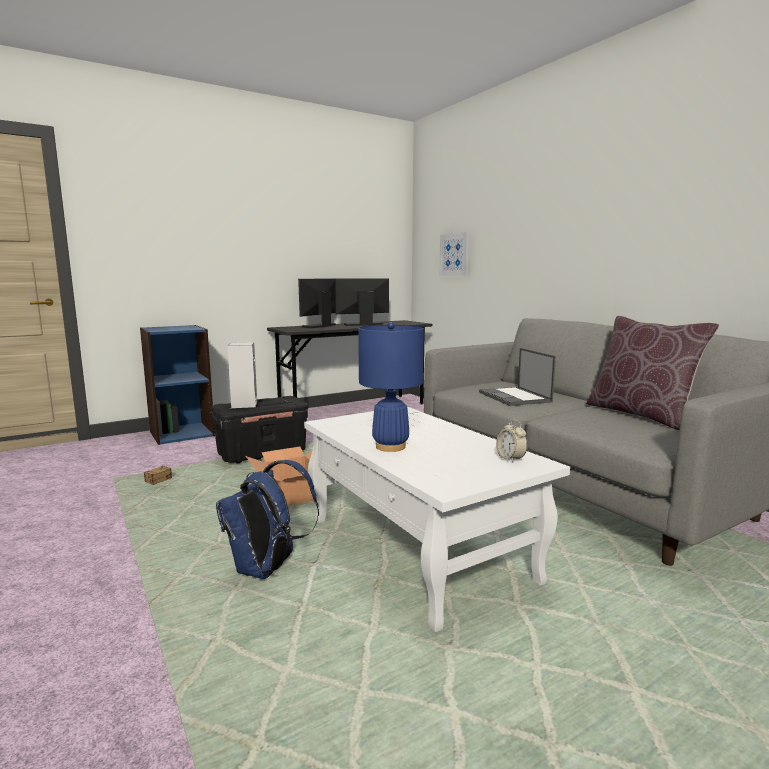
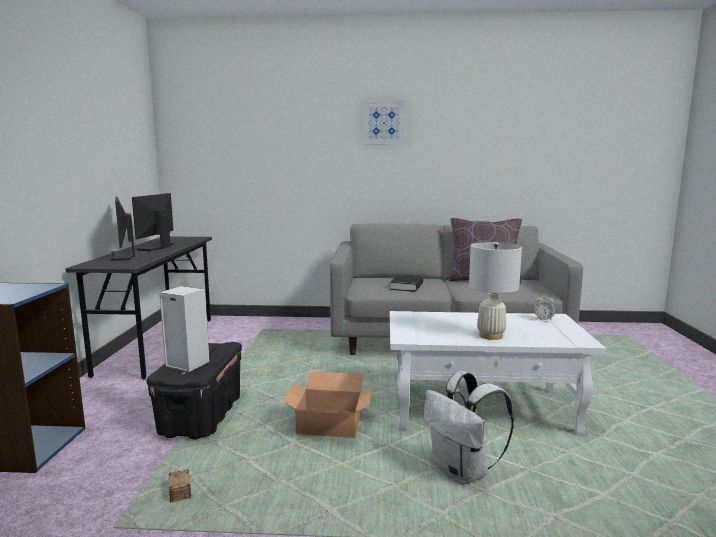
camera: 55 degrees left, 0 degrees up
(267, 569) = (463, 472): blue backpack -> white backpack
(391, 446) = (491, 335): blue table lamp -> white table lamp
(454, 254) = (231, 167): picture -> picture (384, 122)
(515, 397) = (406, 286): laptop -> black book

